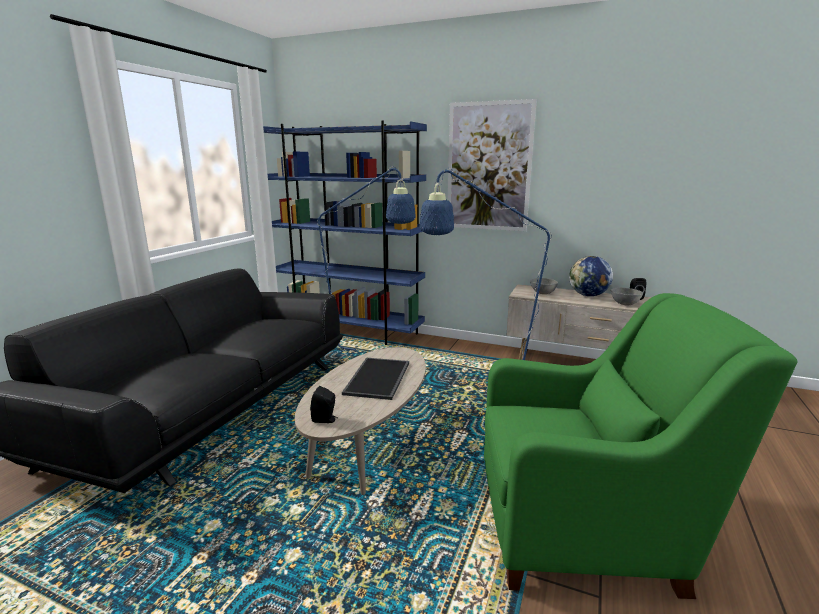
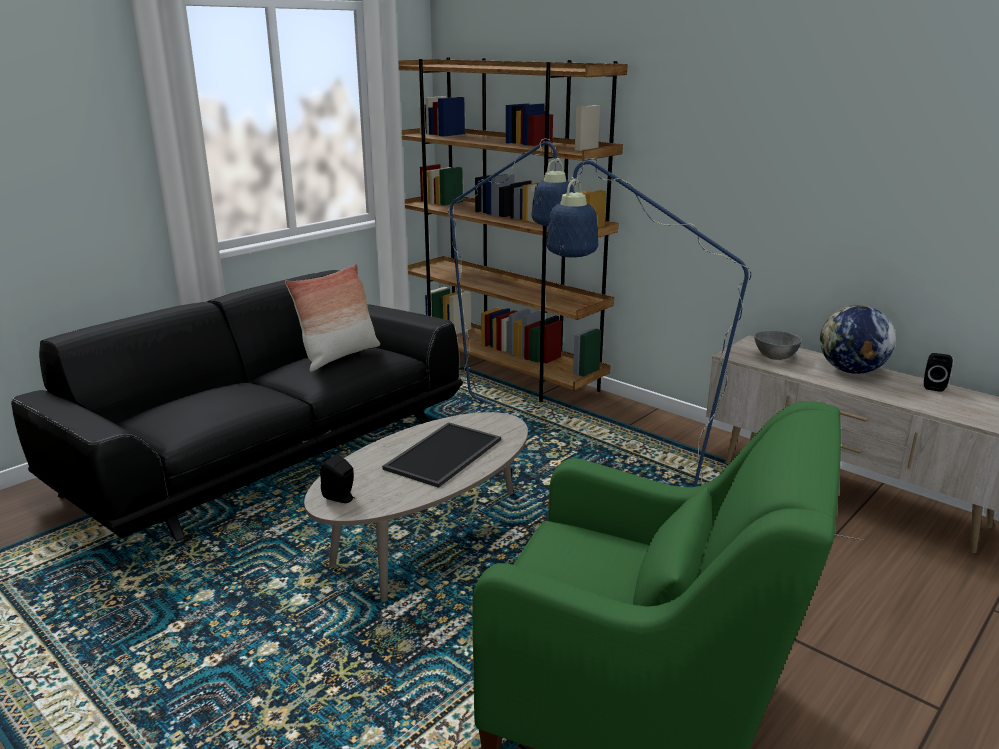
camera: 20 degrees right, 5 degrees up
(261, 325) = (339, 356): none -> pillow
(350, 331) = (503, 373): blue bookcase -> brown bookcase
(488, 167) = (717, 139): picture -> none
(624, 304) = (899, 396): grey bowl -> none

